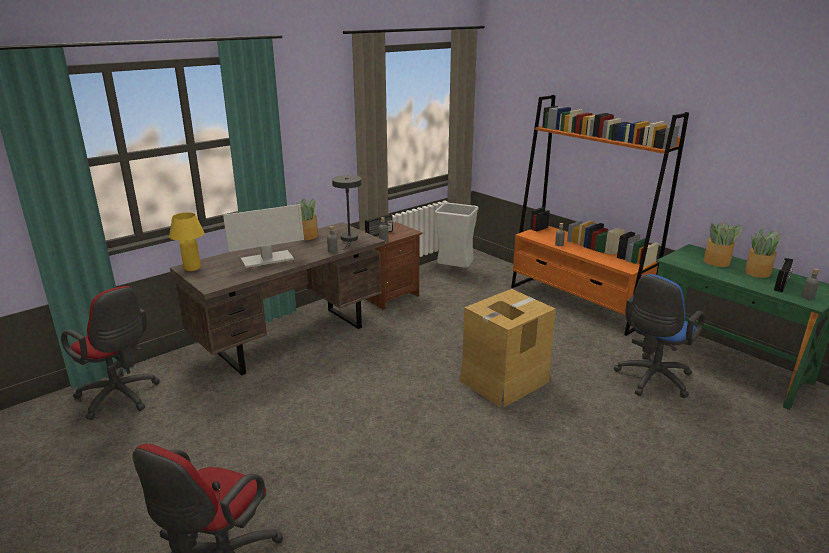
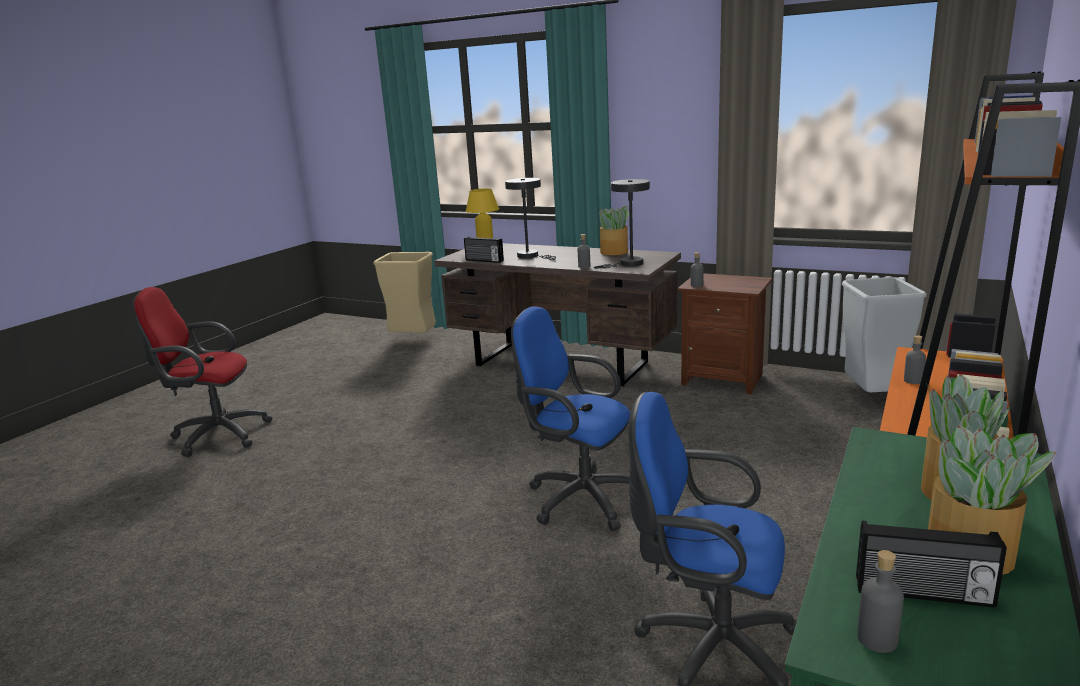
camera: 70 degrees right, 5 degrees down
(120, 398) = (413, 341): red office chair -> beige trash can
(267, 259) = (531, 256): monitor -> grey table lamp
(379, 233) = (713, 280): radio -> radio (484, 260)
(504, 380) = (579, 498): cardboard box -> blue office chair

